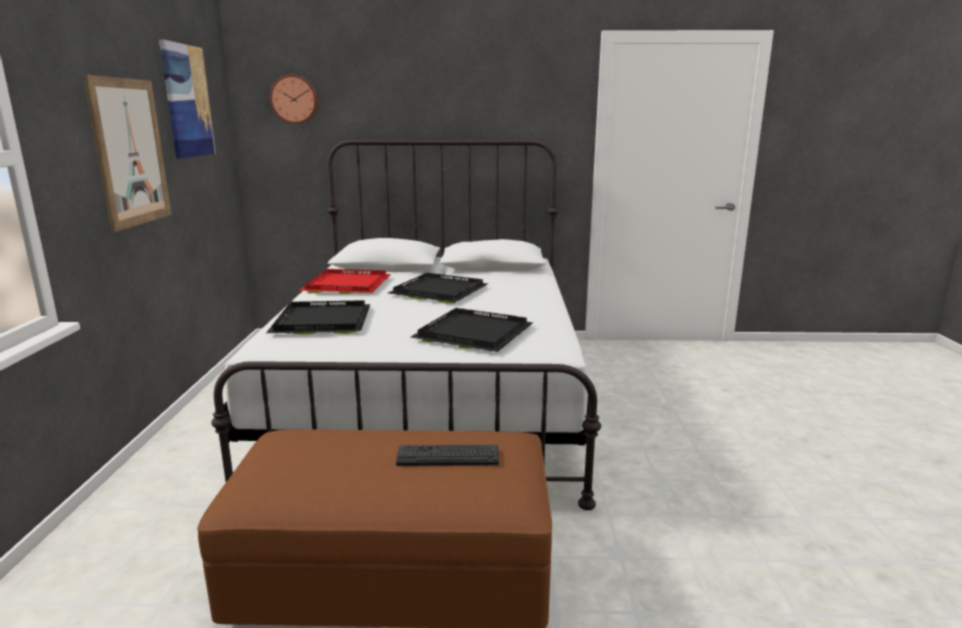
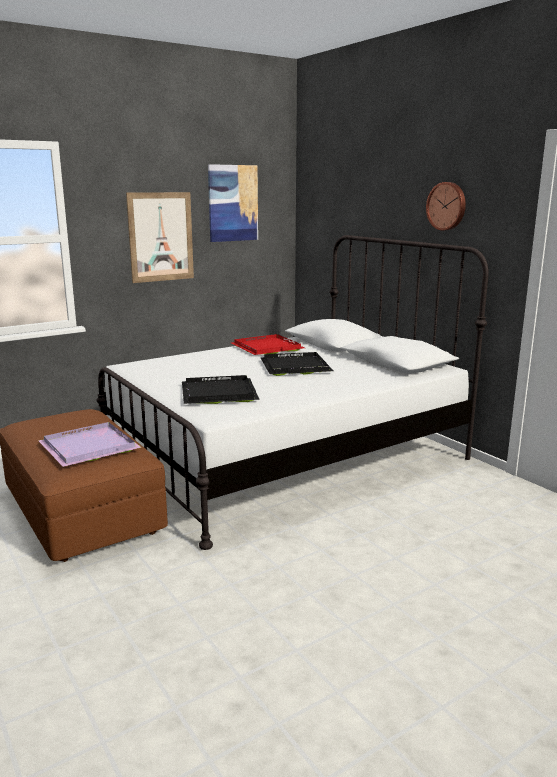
camera: 55 degrees right, 0 degrees up
(294, 99) = (325, 200): wall clock -> wall clock (447, 206)
(320, 321) = (188, 361): black tray -> none
(448, 457) = (91, 447): keyboard -> purple tray

